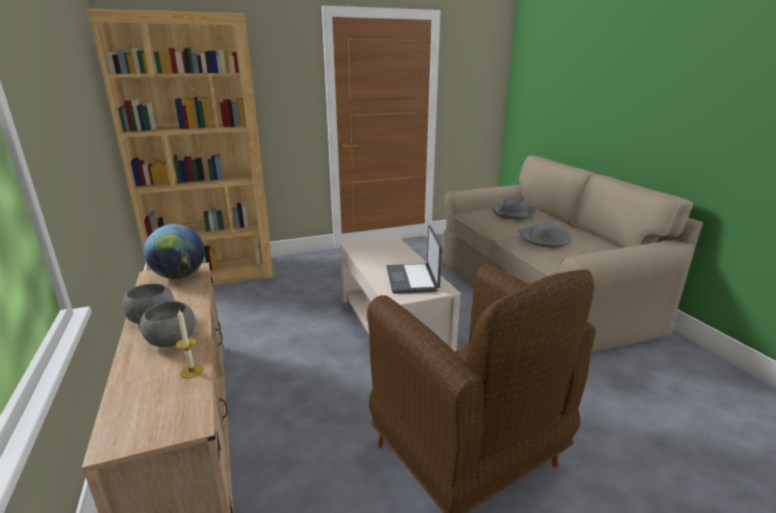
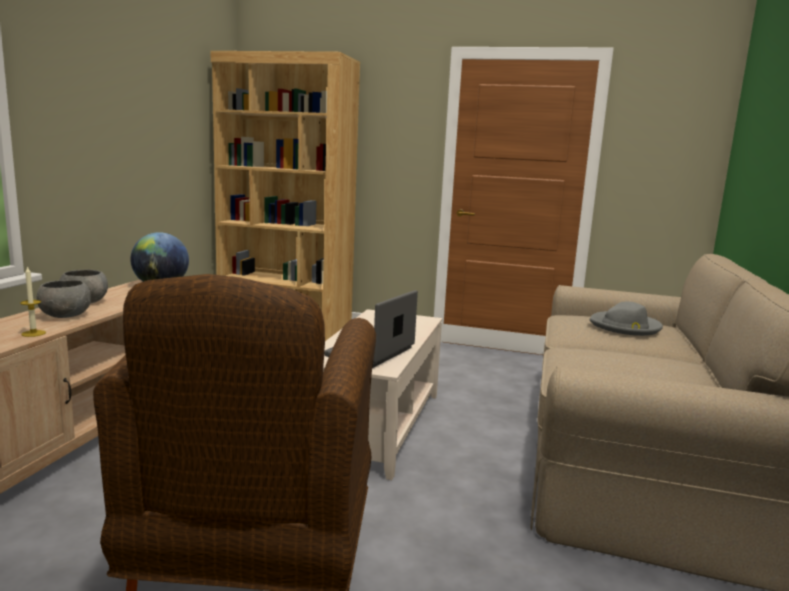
camera: 35 degrees right, 10 degrees down
(545, 239) = (606, 357): grey hat -> none

